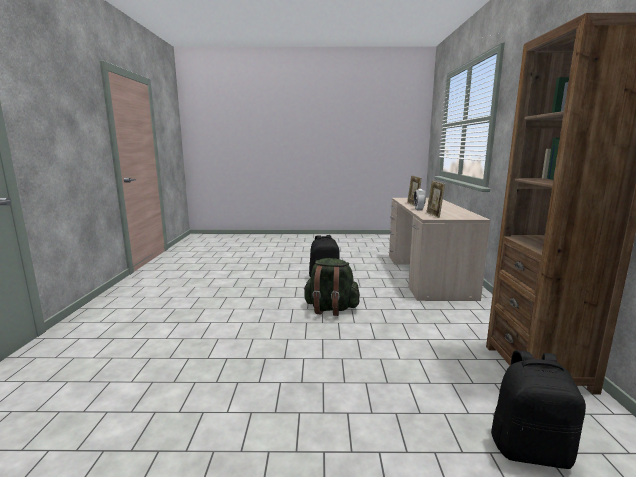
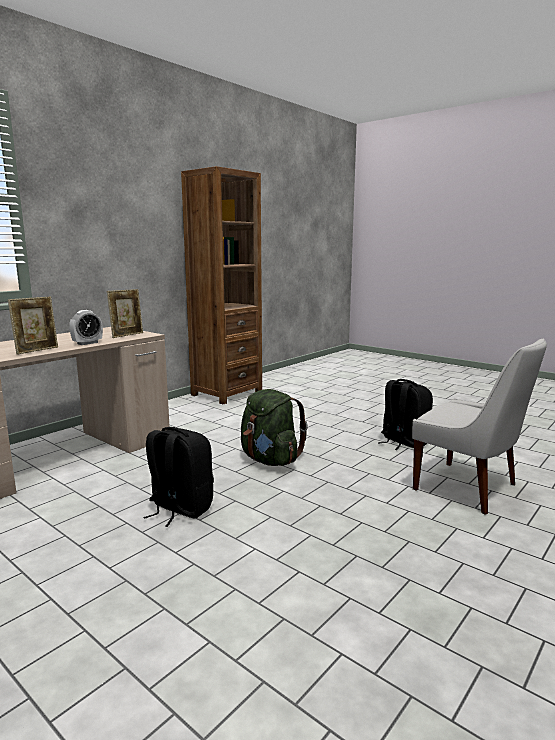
camera: 140 degrees left, 0 degrees up
(183, 334) = (469, 488): none -> white chair
(530, 449) = (303, 386): black backpack -> black backpack (403, 442)

